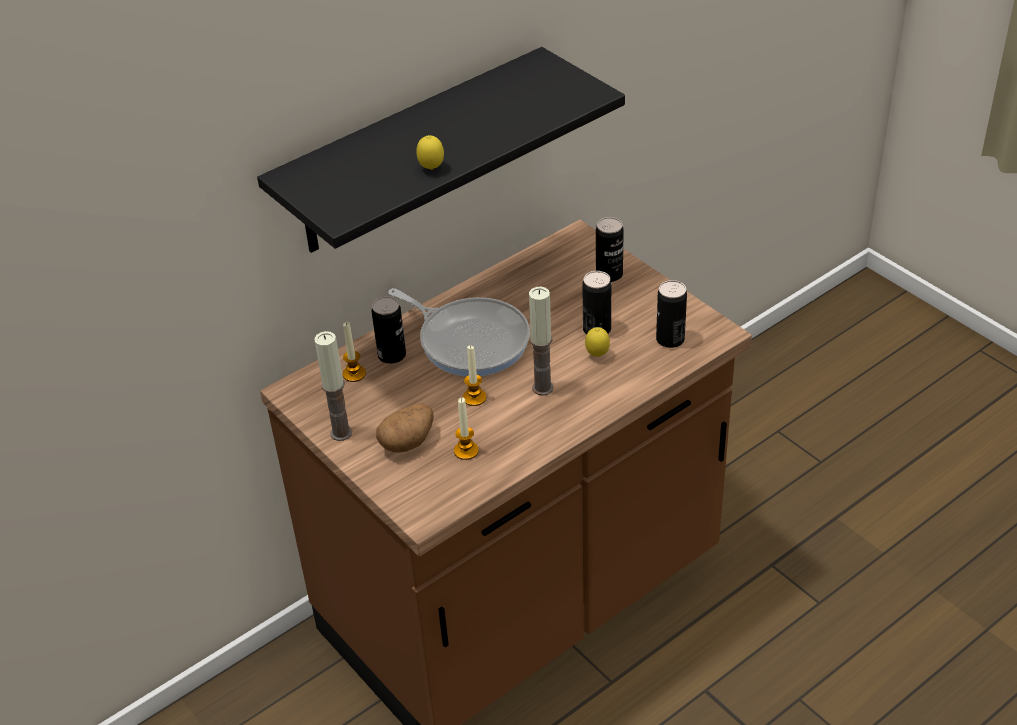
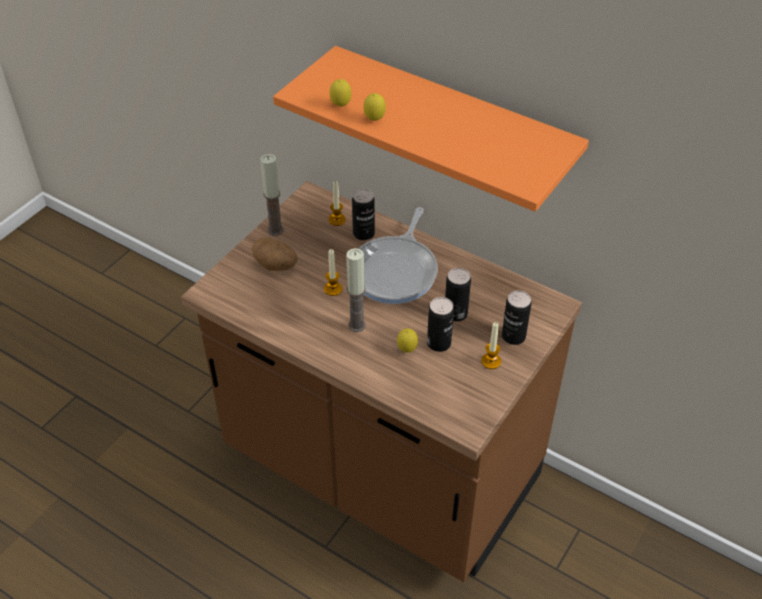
camera: 70 degrees right, 5 degrees up
(389, 188) = (341, 106): none -> lemon
(411, 154) = (452, 127): black shelf -> orange shelf
(466, 451) = (275, 298): candle -> candle (491, 361)
(670, 339) = (445, 394): can -> can (455, 313)

